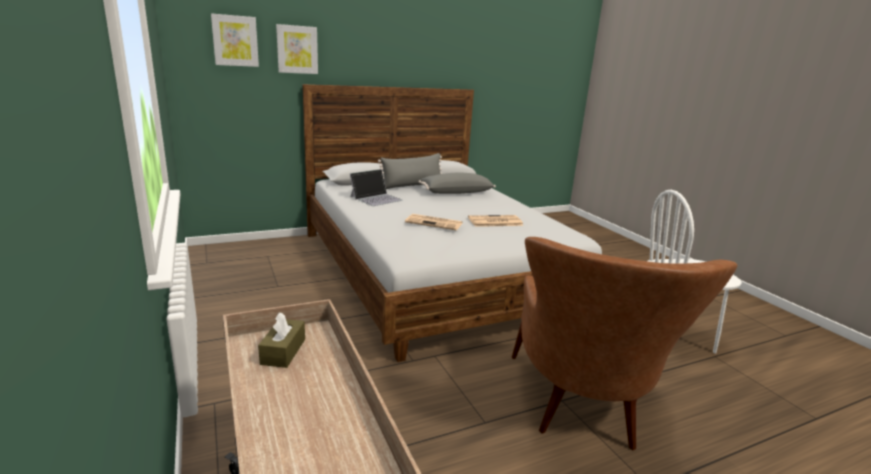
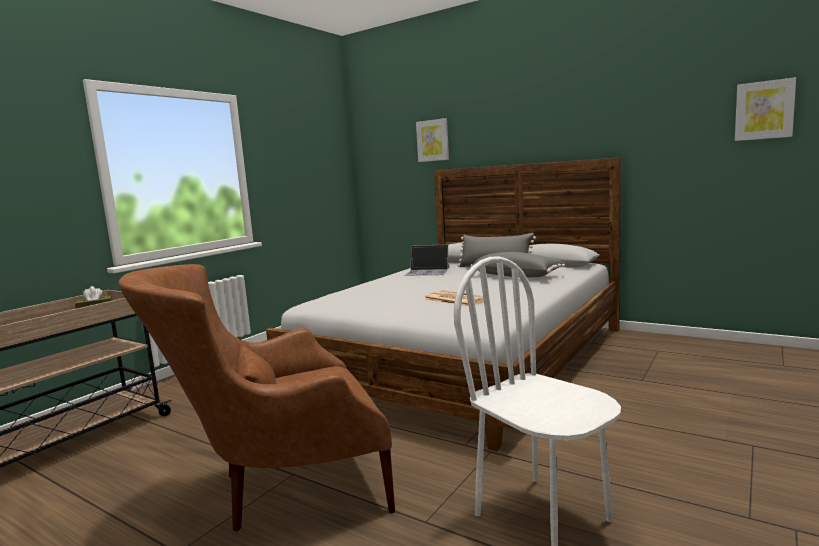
camera: 60 degrees right, 10 degrees down
(235, 41) = (391, 141): picture -> picture (764, 110)
(435, 223) = (396, 290): newspaper -> none

